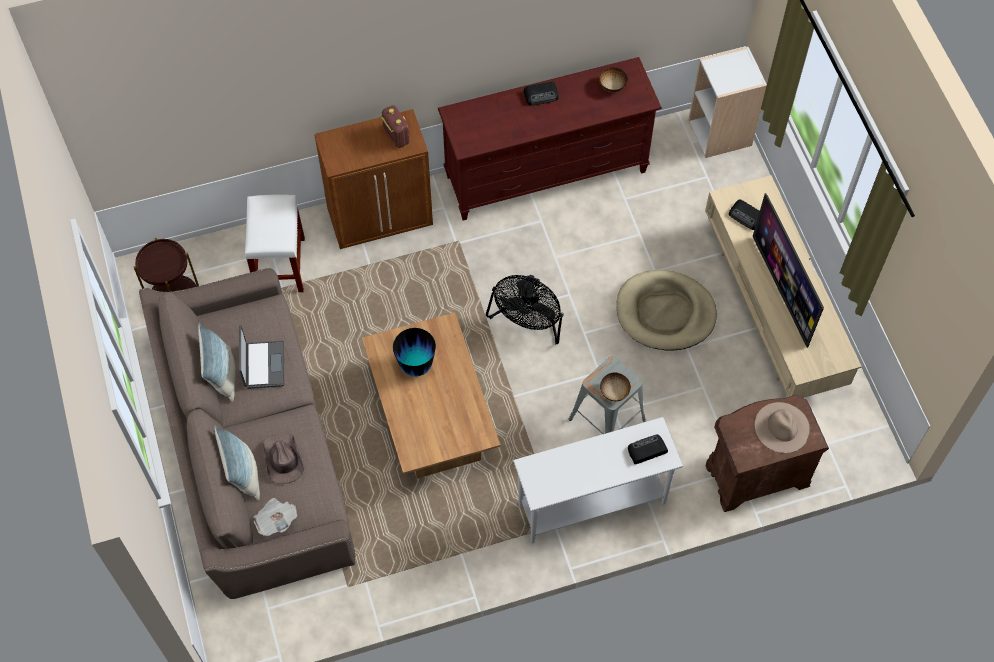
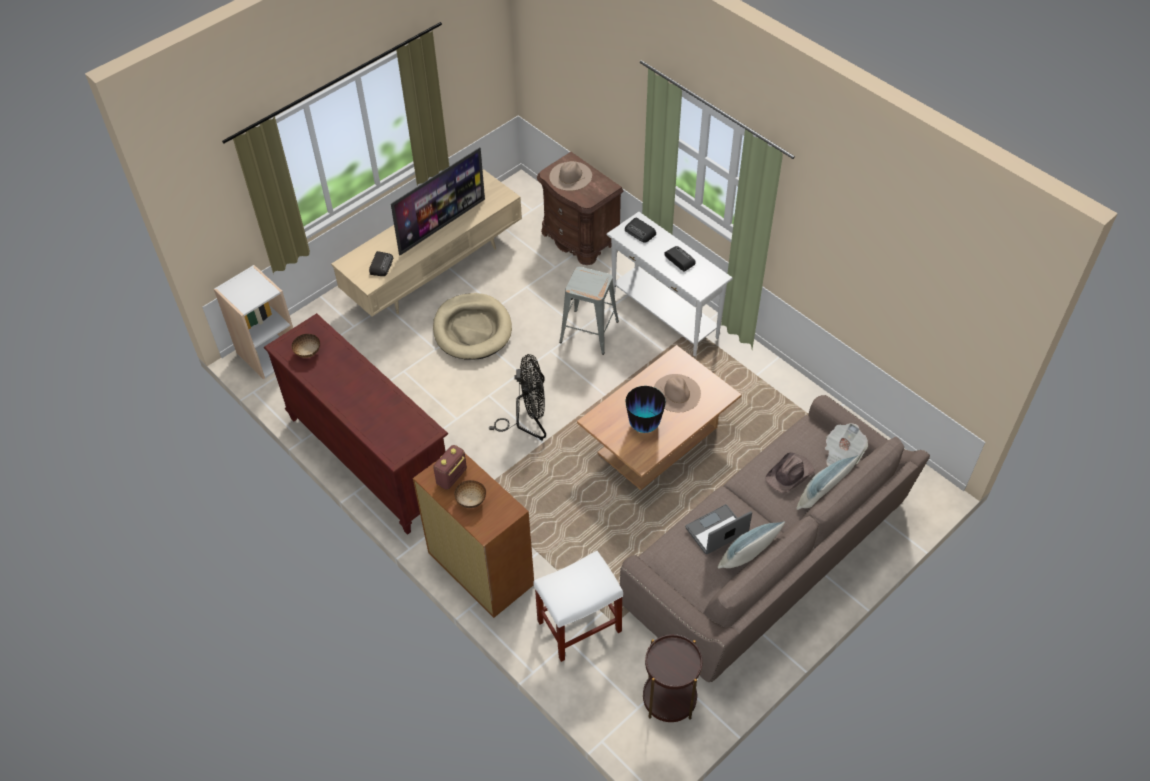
camera: 115 degrees left, 10 degrees down
(438, 413) = (677, 393): none -> beige hat
(541, 95) = (342, 398): radio -> radio (679, 260)
(614, 392) = (596, 279): bowl -> bowl (471, 500)

